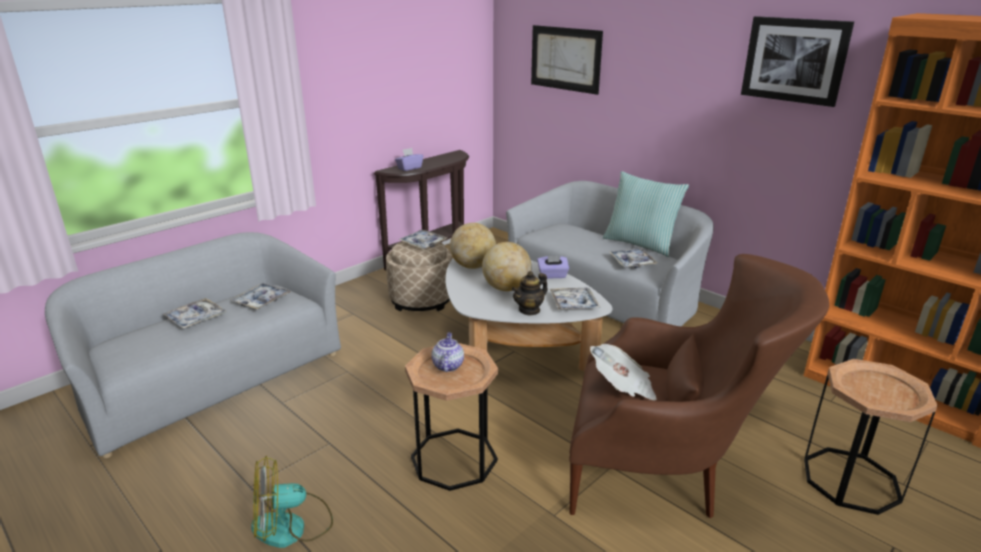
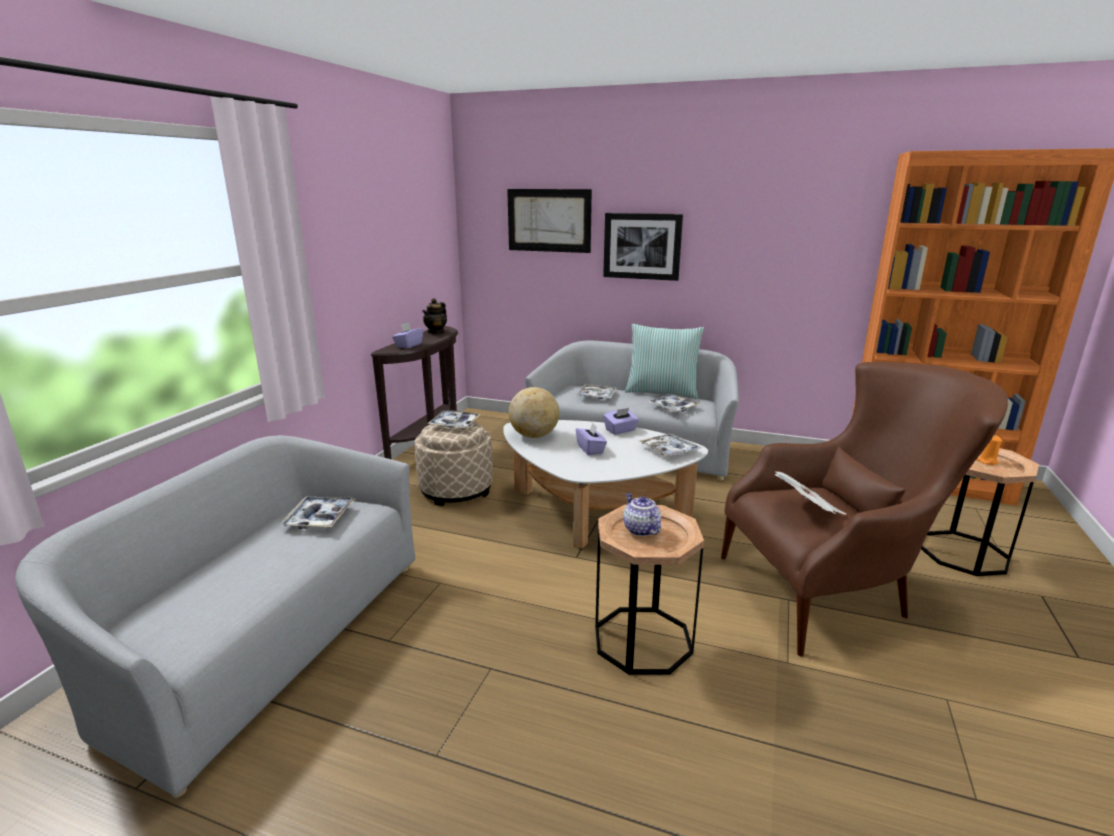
camera: 25 degrees left, 5 degrees down
(196, 318) = (245, 558): tray -> tray (597, 396)
(292, 526) = (534, 783): fan -> none
(506, 288) = (591, 449): globe -> purple tissue box
(529, 310) = (636, 464): teapot -> teapot (436, 332)
(794, 60) = (792, 202): picture -> picture (642, 246)
(883, 388) = (986, 461): none -> orange candle

